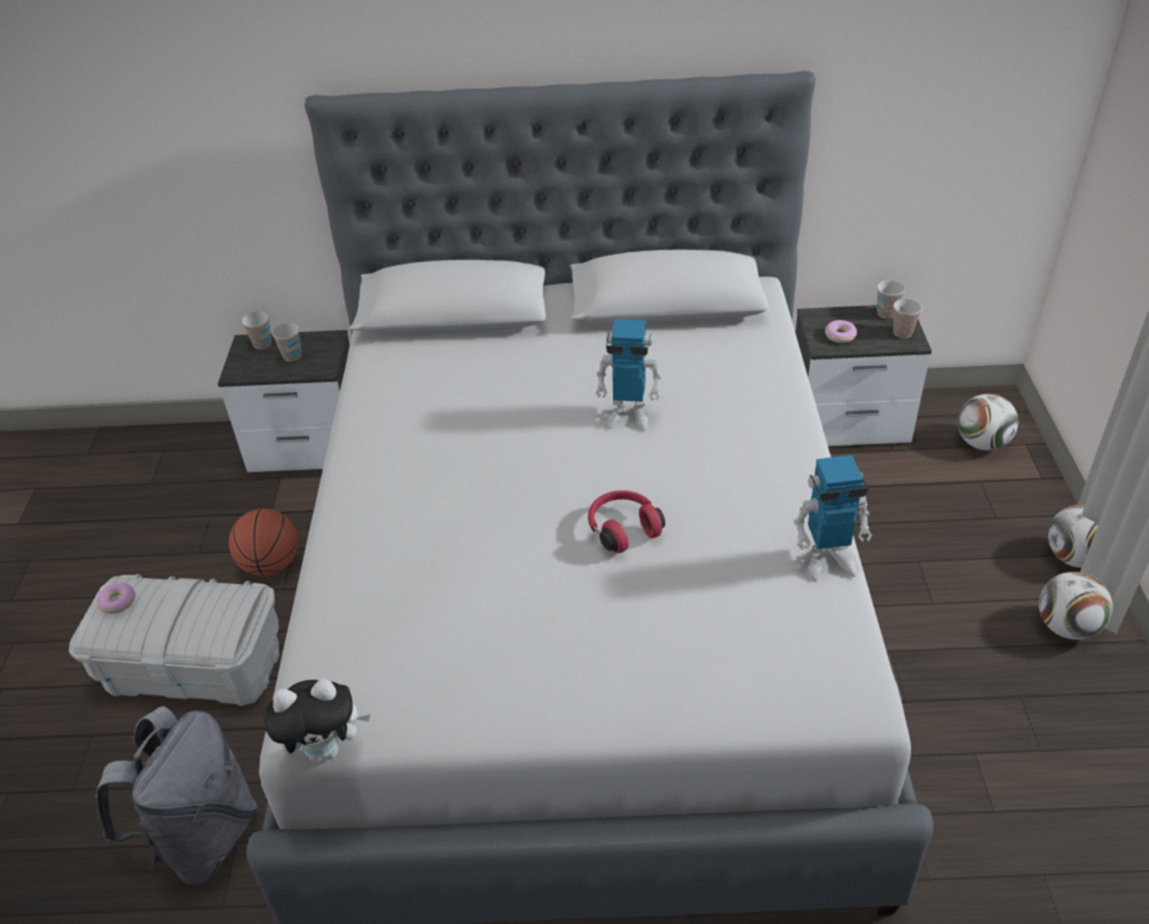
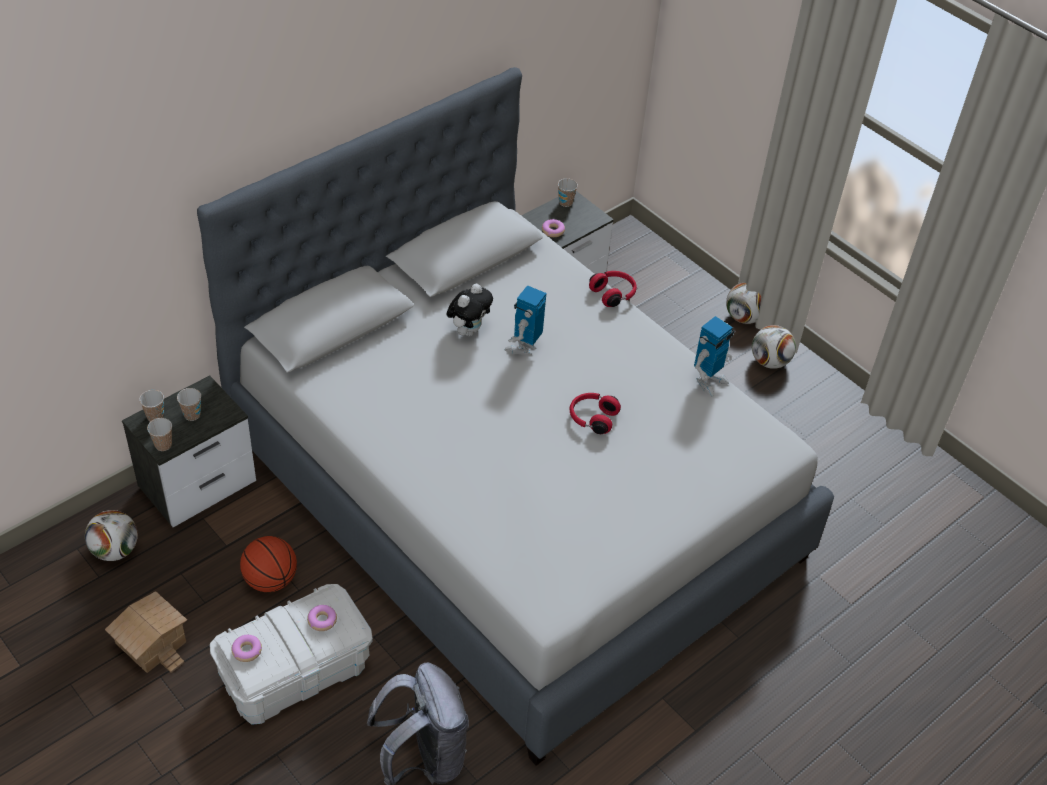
camera: 45 degrees left, 5 degrees up
(123, 562) = (152, 641): none -> toy house
(209, 614) = (322, 620): none -> donut
(326, 749) = (568, 618): plush toy -> plush toy (468, 330)
(629, 416) = (524, 347): toy robot -> toy robot turned 150 degrees clockwise
(804, 405) = (613, 294): none -> red headphones
(902, 332) = (587, 213): cup -> cup (163, 445)
(982, 443) = (642, 265): football -> football (115, 550)

